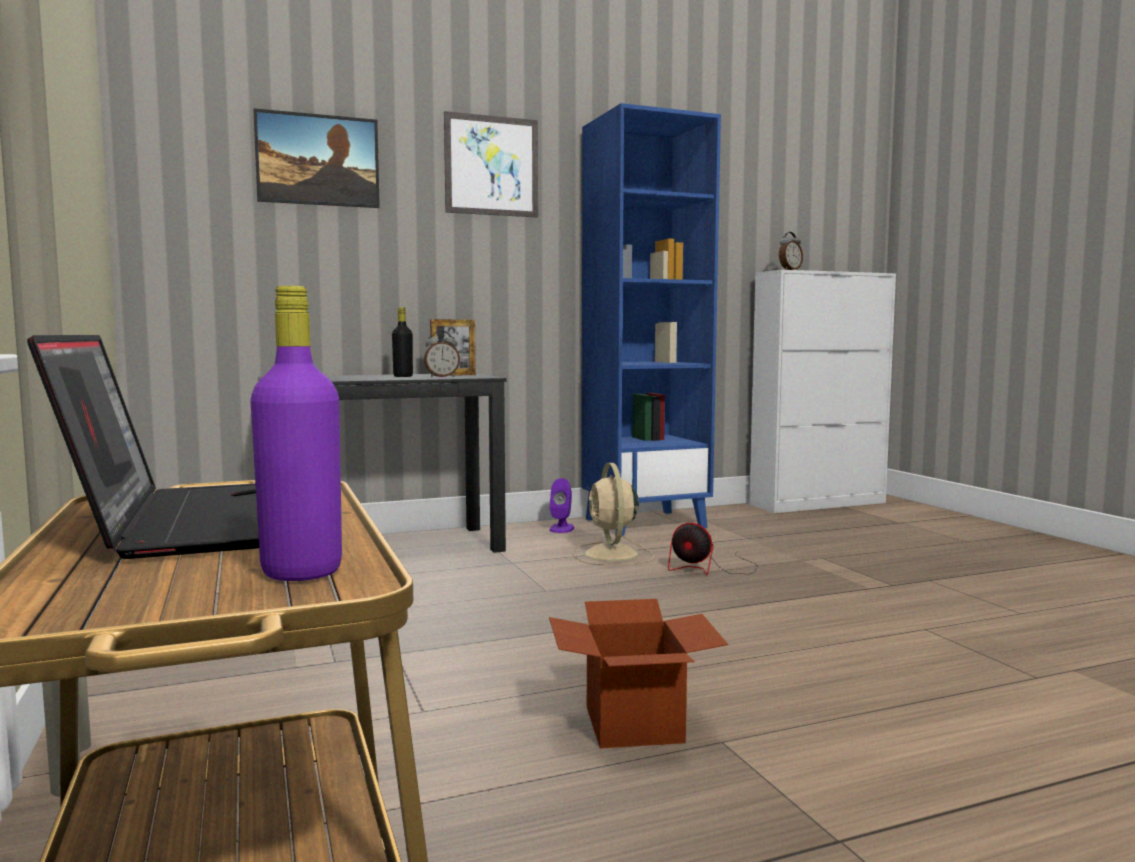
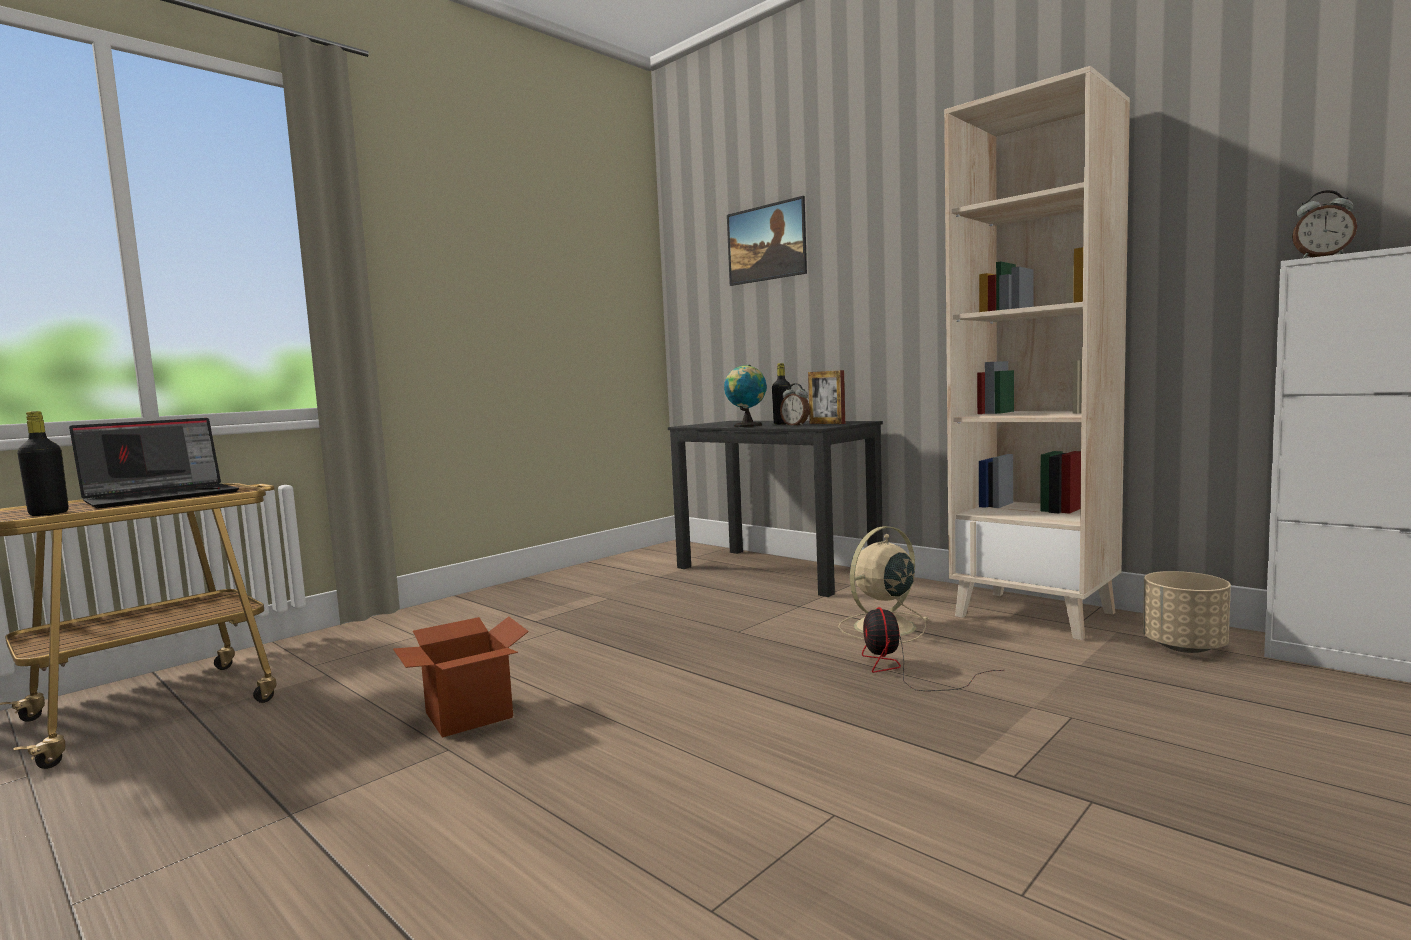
camera: 65 degrees right, 0 degrees up
(302, 571) = (49, 514): purple bottle -> black bottle
(381, 378) = (746, 426): none -> globe
(491, 166) = (899, 208): picture -> none
(561, 528) = (939, 594): purple speaker -> none
(645, 523) = (1036, 614): blue bookcase -> beige bookcase
(743, 518) = (1183, 647): none -> beige planter

